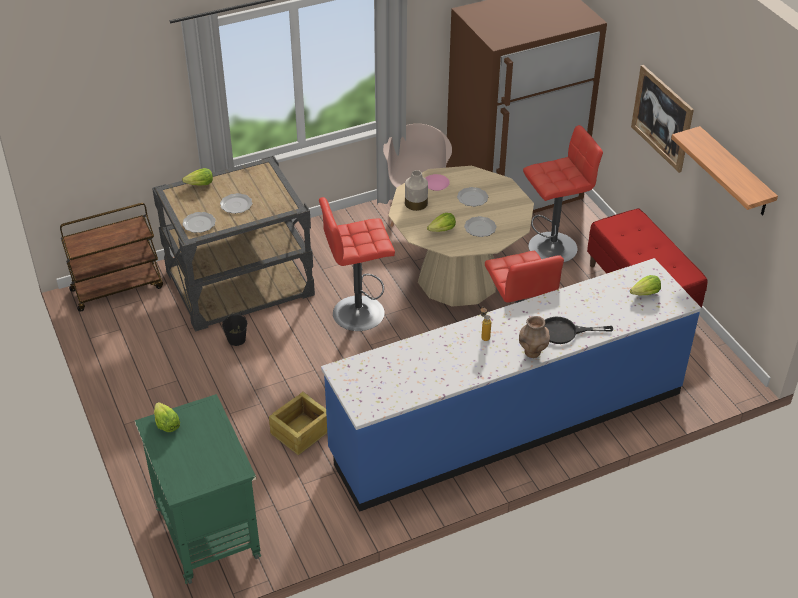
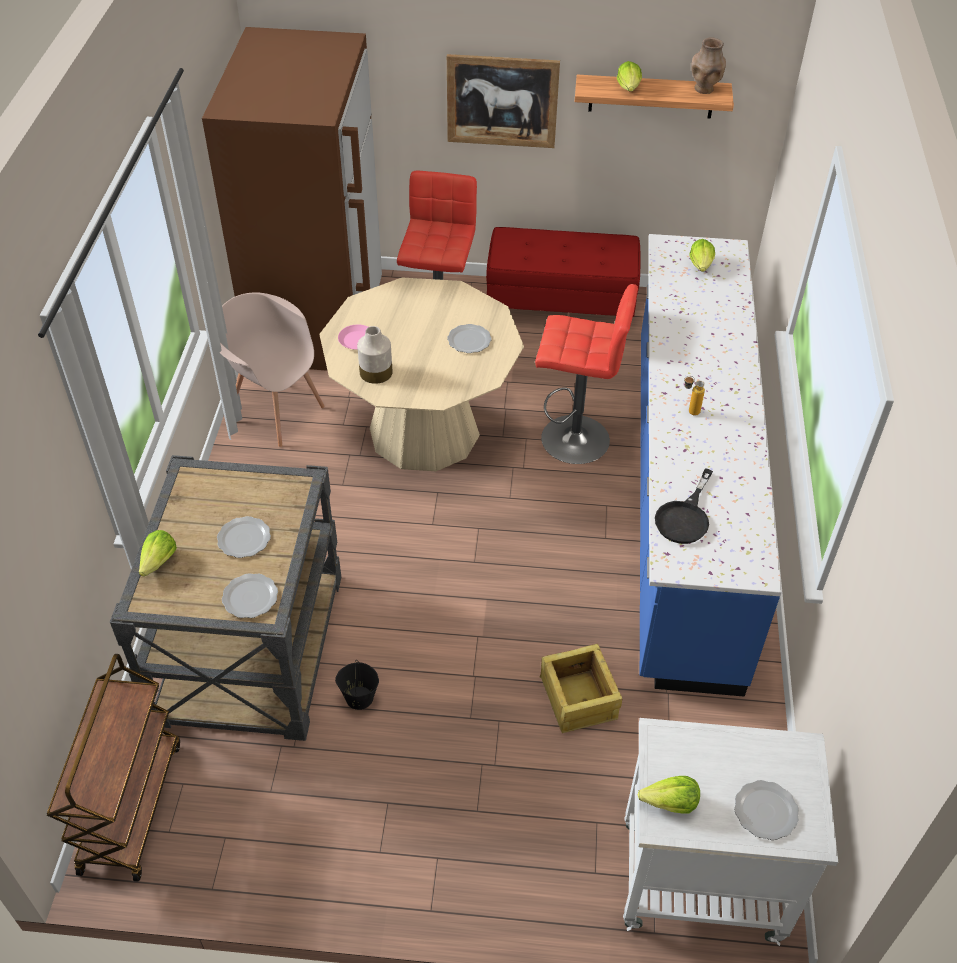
camera: 60 degrees left, 5 degrees up
(208, 533) = (698, 881): green cart -> white cart
(357, 313) = (409, 548): red stool -> none
(442, 230) = (446, 372): lettuce -> lettuce (629, 88)
(473, 198) = (410, 322): plate -> plate (766, 810)
(532, 352) = (741, 386): brown vase -> brown vase (704, 89)
(565, 332) = (724, 346): black frying pan -> black frying pan (685, 517)

